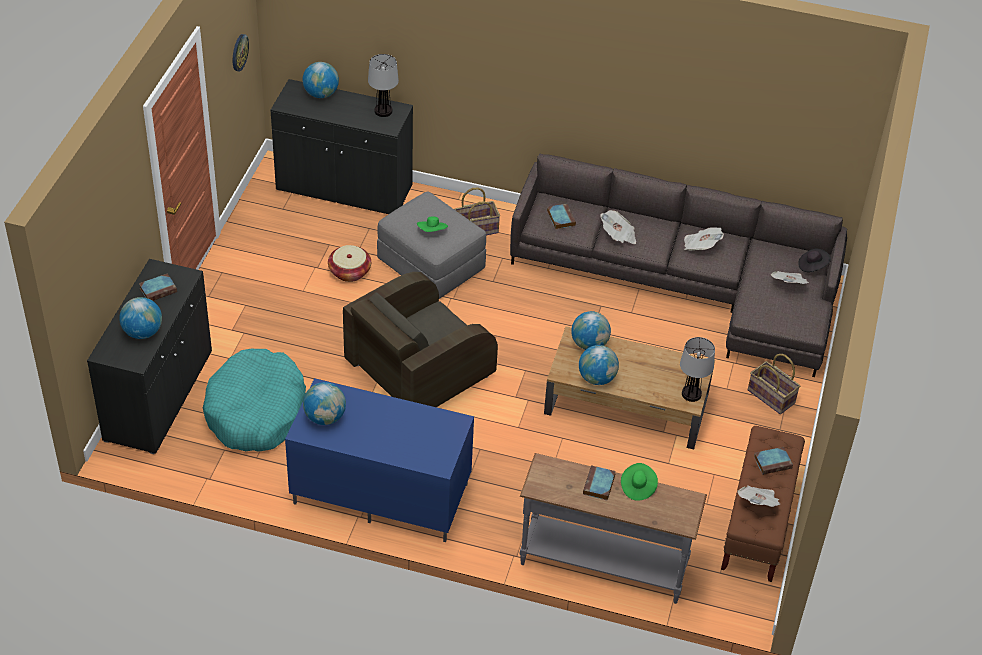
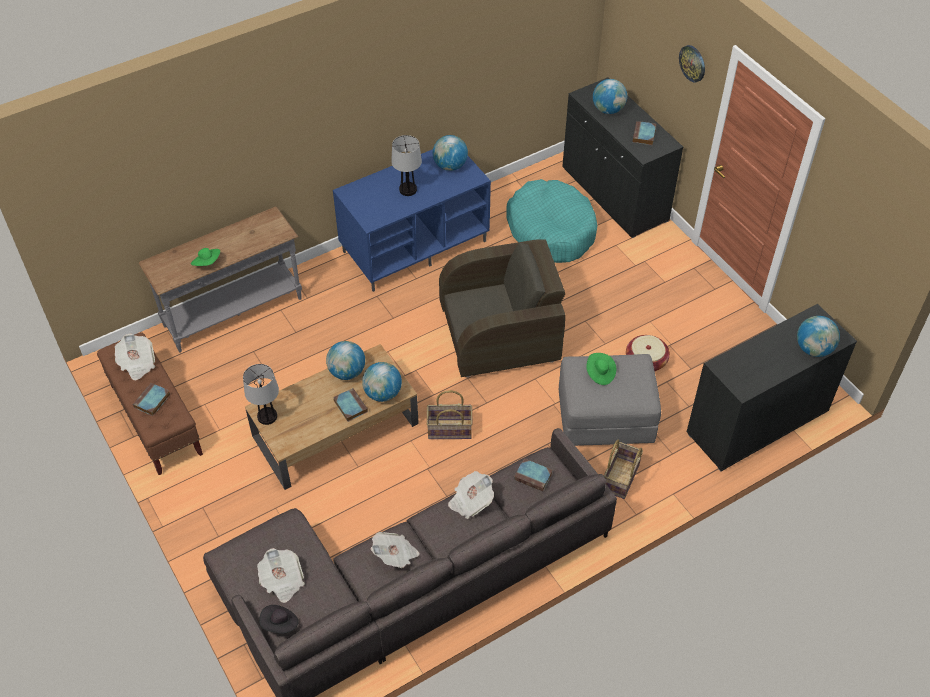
camera: 135 degrees right, 5 degrees up
(239, 52) = (864, 250): wall clock -> wall clock (692, 63)
(383, 111) = (749, 376): table lamp -> table lamp (407, 190)
(418, 370) = (500, 334): brown armchair -> brown armchair turned 75 degrees clockwise
(599, 485) = (233, 246): book -> book (350, 406)
(771, 396) = (234, 532): basket -> basket (449, 430)

